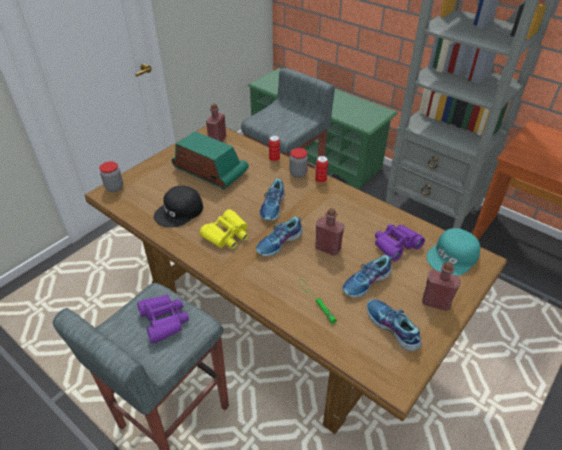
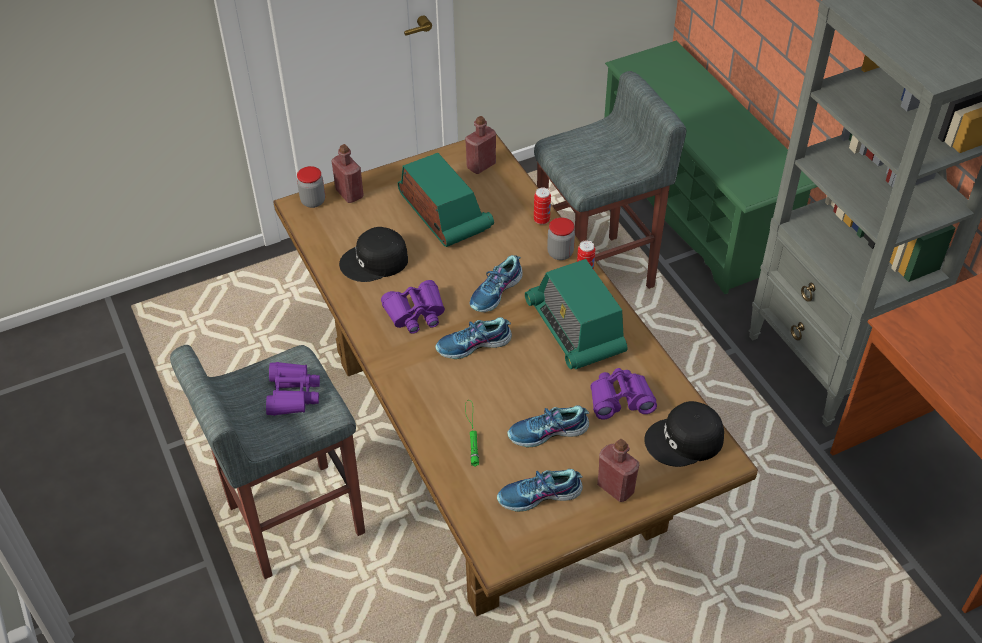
camera: 25 degrees right, 5 degrees up
(227, 235) = (415, 313): yellow binoculars -> purple binoculars
(328, 248) = (529, 373): red bottle -> red bottle (349, 194)
(337, 213) = (575, 329): none -> radio
(392, 328) = (539, 496): shoe -> shoe turned 90 degrees counterclockwise
(453, 257) = (685, 440): turquoise cap -> black cap

